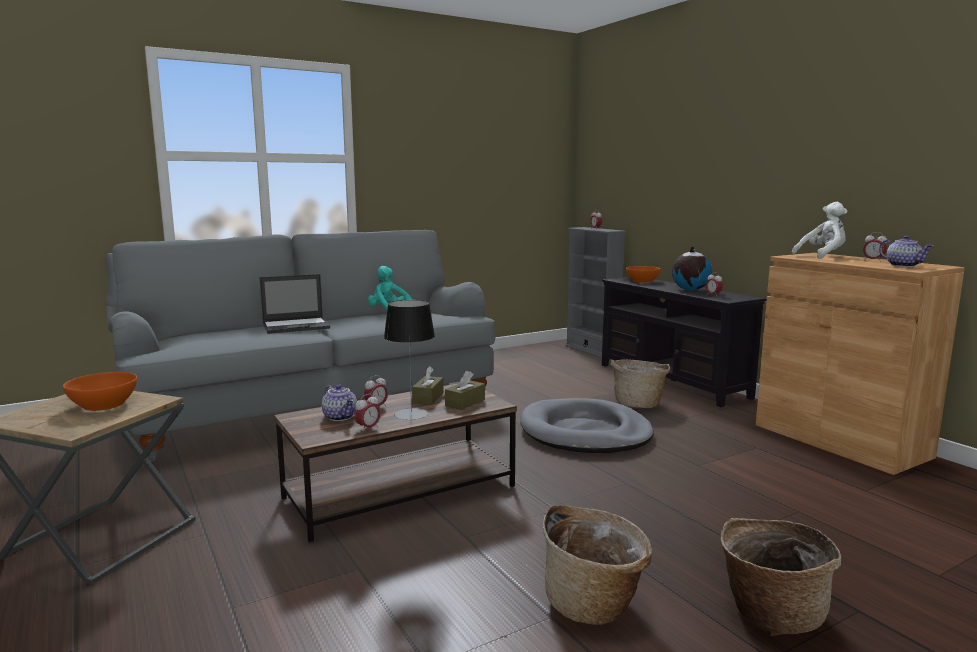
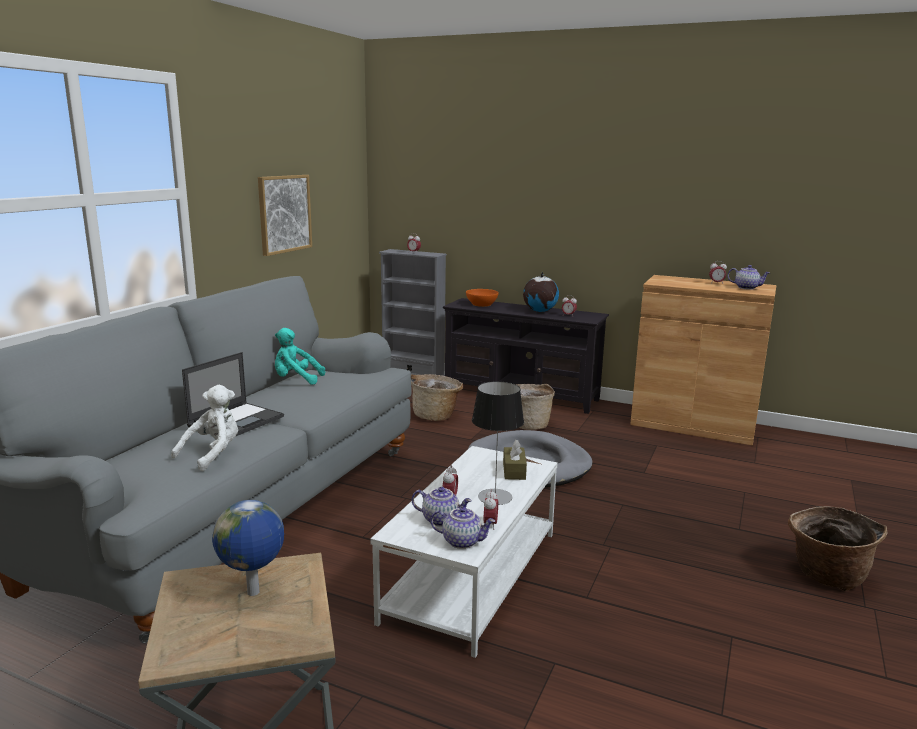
camera: 35 degrees left, 5 degrees up
(103, 405) = (254, 593): orange bowl -> globe
(326, 432) = (462, 541): none -> teapot
(400, 491) = (472, 575): brown coffee table -> white coffee table
(428, 398) = (474, 474): brown tissue box -> none
(461, 184) = (284, 214): none -> picture
(594, 604) = (739, 614): basket -> basket (436, 415)
(822, 256) = (673, 280): white plush toy -> white plush toy (213, 454)

